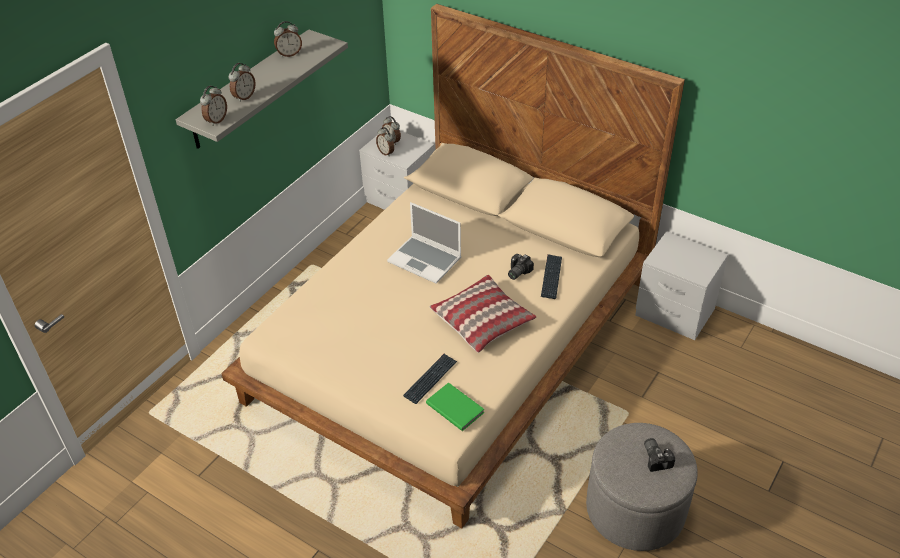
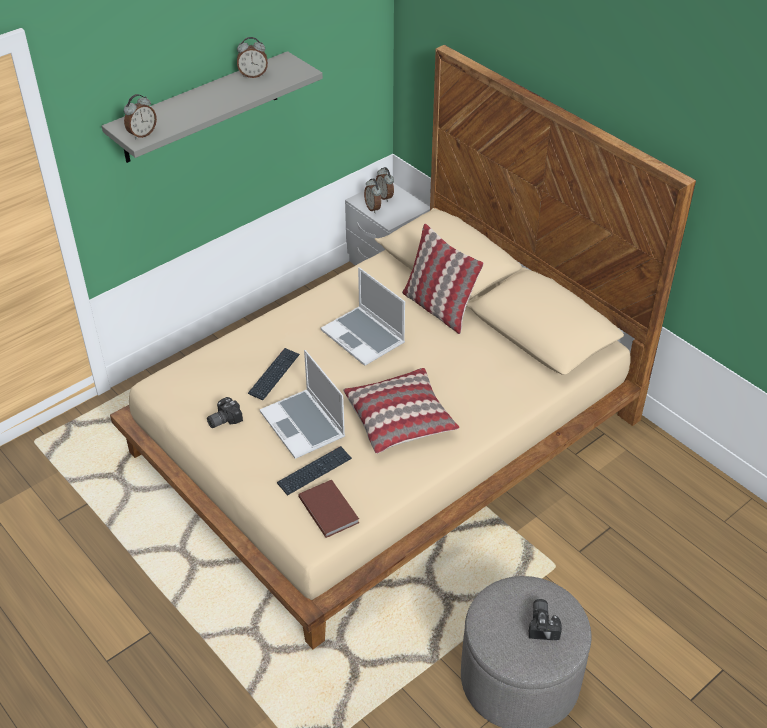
camera: 15 degrees right, 0 degrees up
(244, 97) = (183, 114): alarm clock -> none
(406, 343) = (304, 425): none -> laptop
(455, 407) = (329, 509): green book -> brown book
(476, 224) = (438, 308): none -> pillow
(517, 272) = (462, 372): camera -> camera (223, 419)
(551, 277) = (499, 386): keyboard -> keyboard (274, 374)
(674, 312) = (657, 462): grey nightstand -> none

